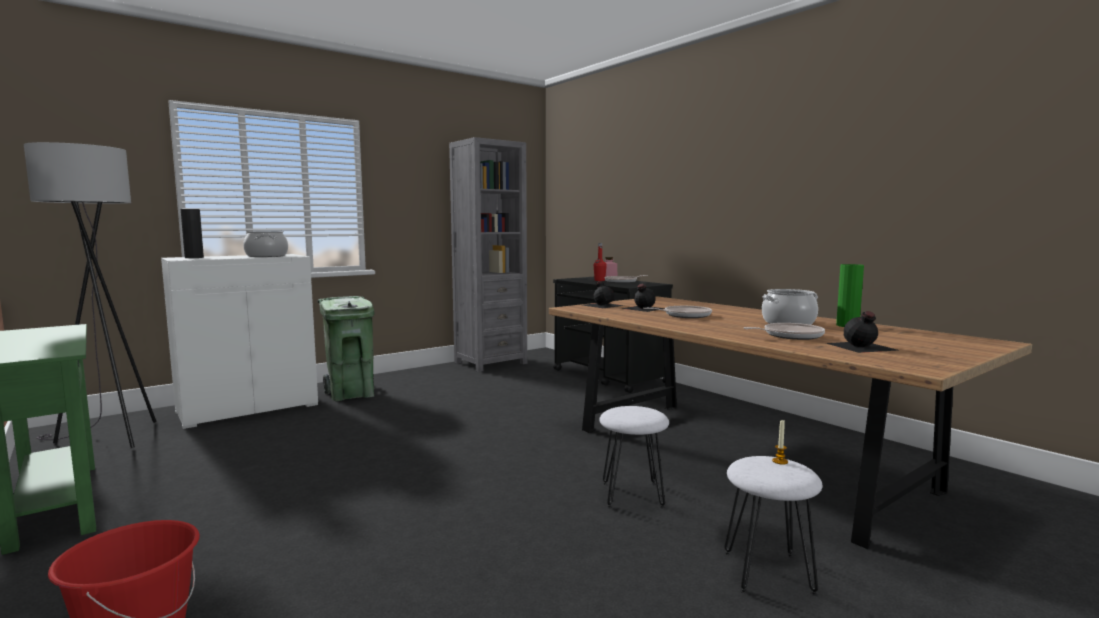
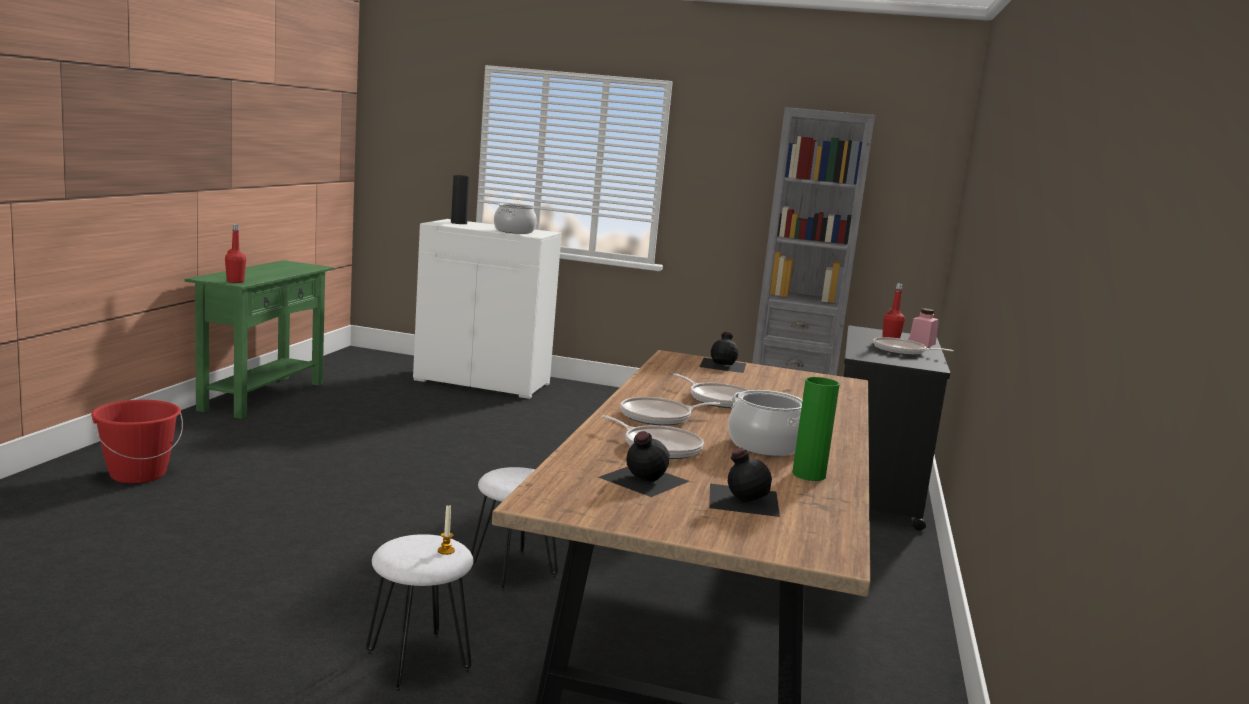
camera: 50 degrees right, 5 degrees up
(52, 353) = (235, 281): none -> red bottle
(106, 439) = (366, 369): grey floor lamp -> none
(351, 394) = (575, 401): green trash can -> none
(642, 308) = (737, 381): black bottle -> black bottle (742, 499)
(720, 327) = (659, 417): none -> frying pan

